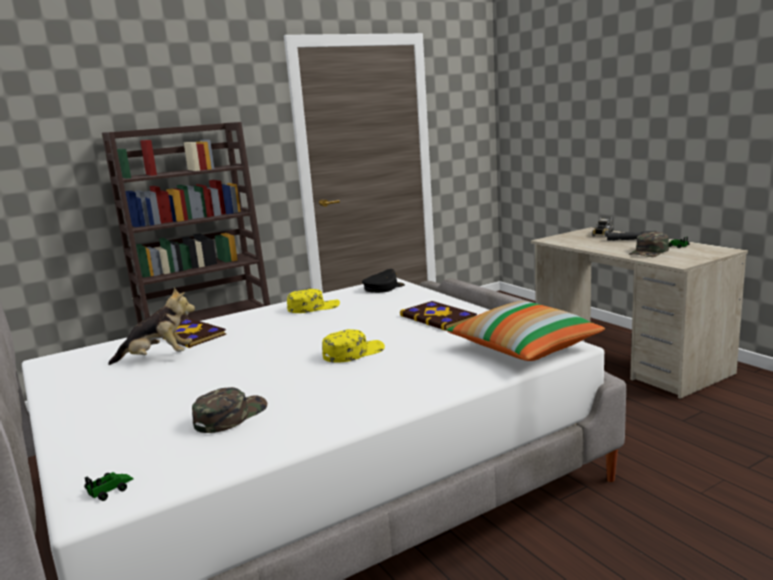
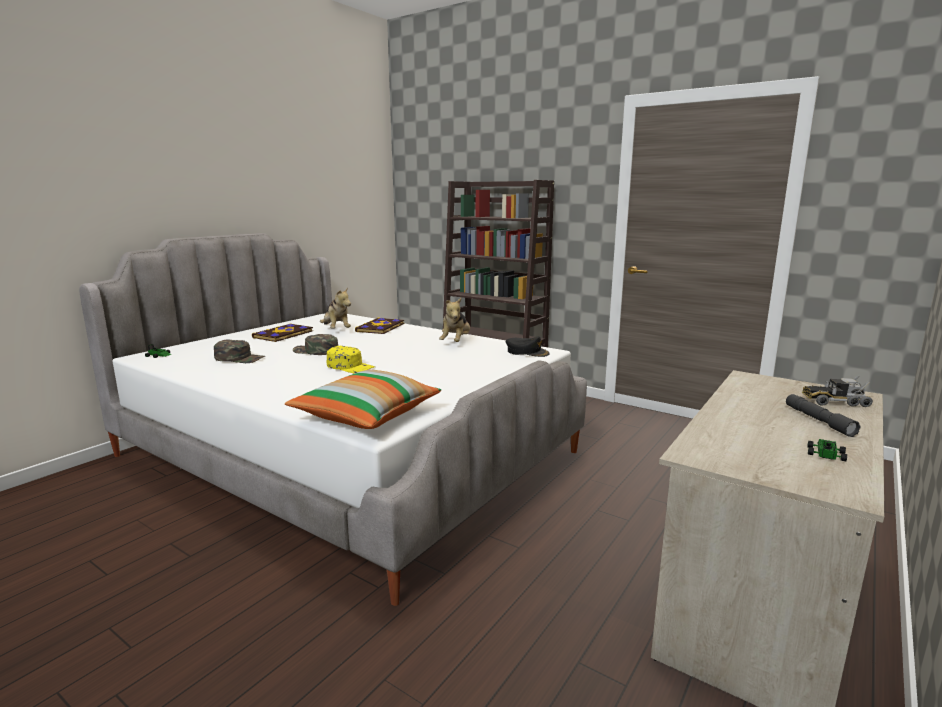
camera: 65 degrees right, 0 degrees up
(313, 307) = (456, 342): yellow cap -> plush toy
(438, 317) = (446, 379): book -> book (284, 334)
(649, 252) = (748, 434): green cap -> green cap (315, 351)

